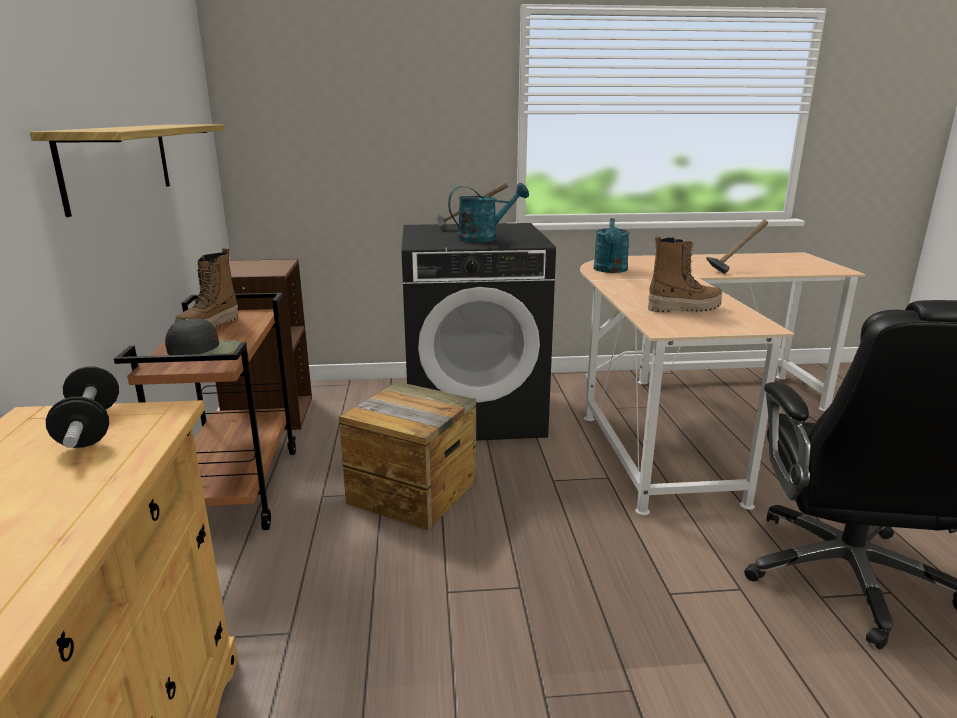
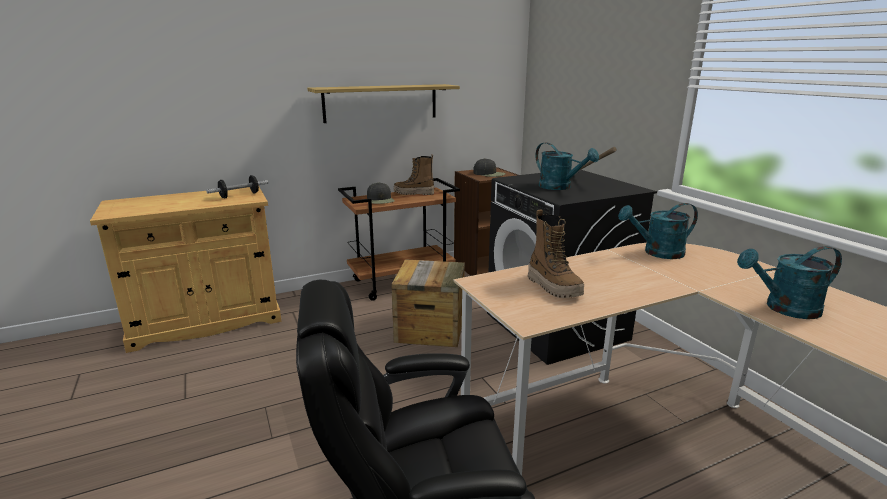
camera: 70 degrees right, 0 degrees up
(256, 267) = (489, 174): none -> black cap
(734, 269) = (784, 309): hammer -> turquoise watering can

